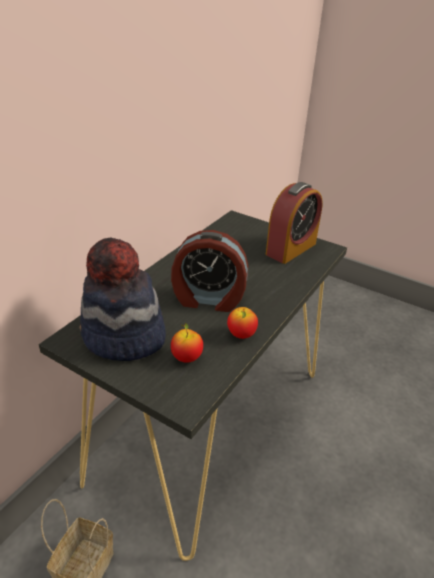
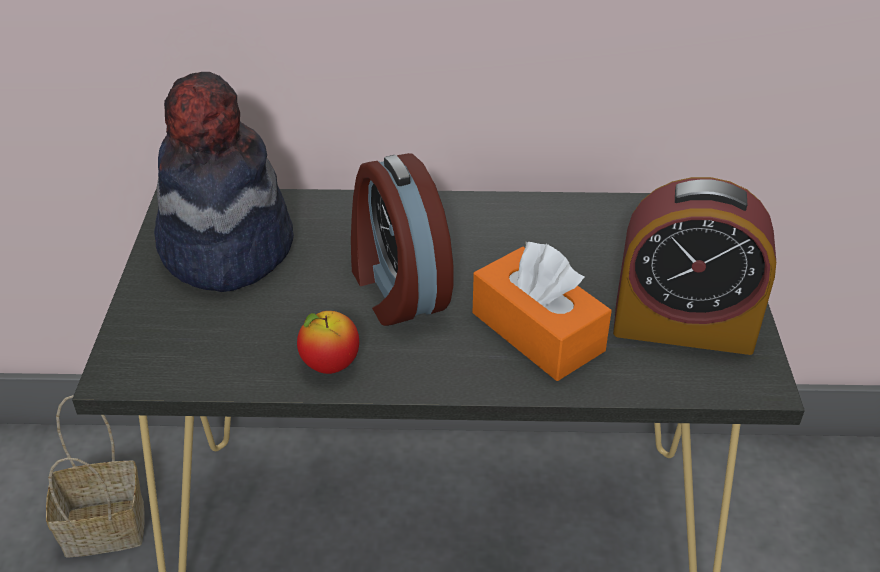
camera: 60 degrees right, 5 degrees up
(186, 358) = (224, 328): apple -> none
(267, 278) = (537, 332): none -> orange tissue box

